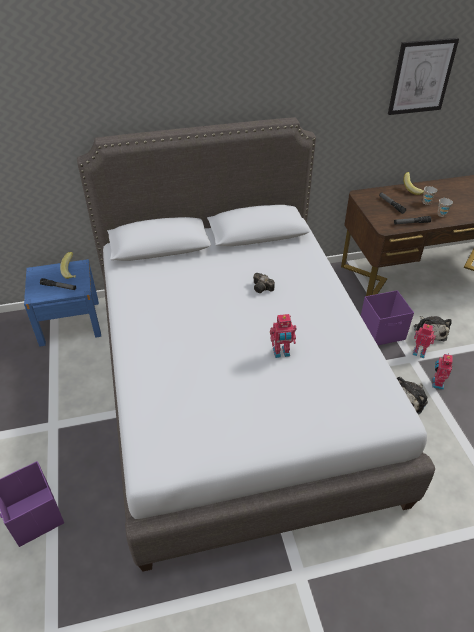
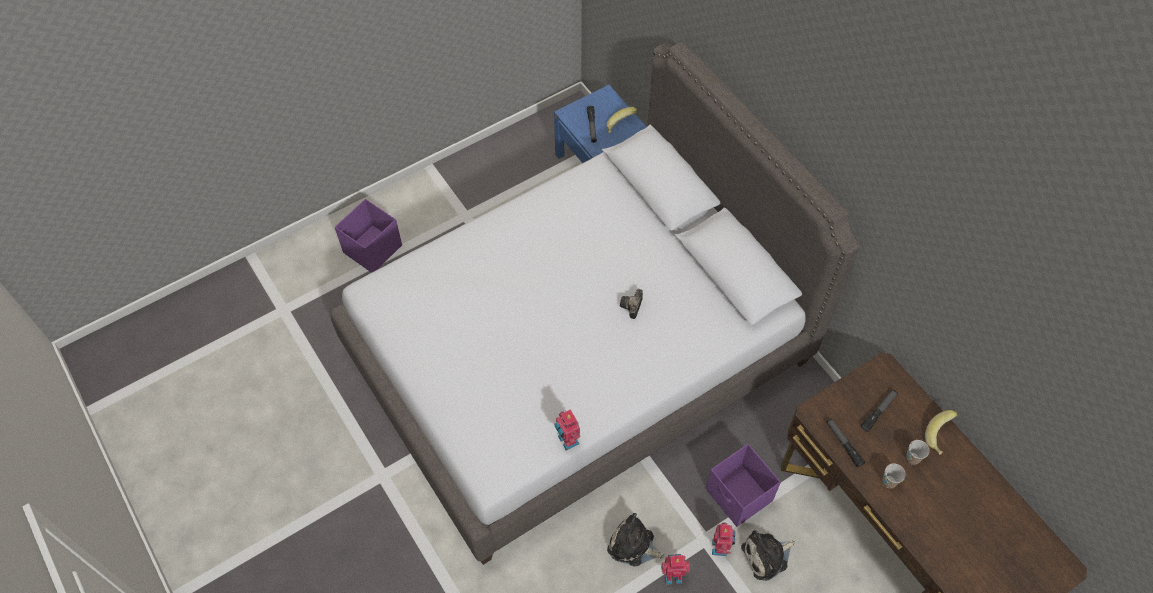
camera: 70 degrees right, 15 degrees up
(281, 353) = (537, 352): toy robot -> toy robot (567, 441)
(421, 77) = (1002, 328): picture -> none

